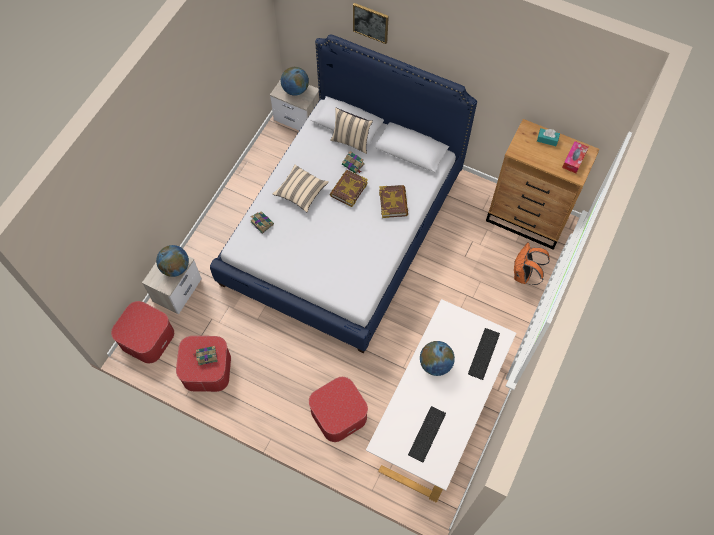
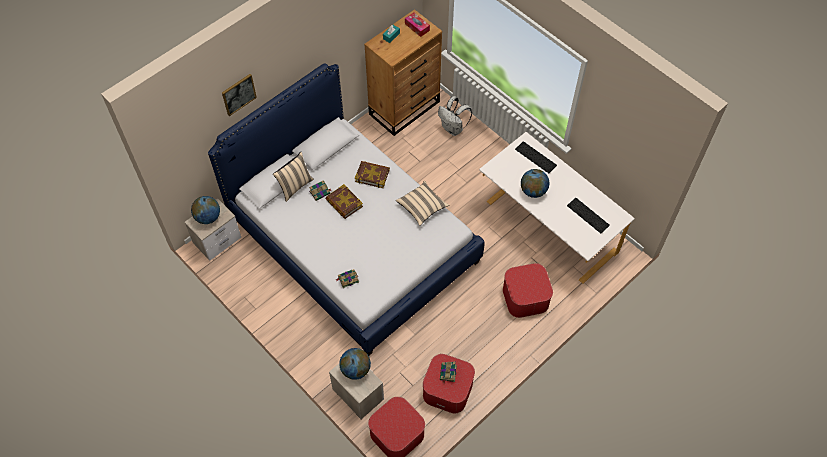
camera: 70 degrees left, 5 degrees down
(301, 192) = (330, 240): beige pillow -> beige pillow (422, 207)
(523, 275) = (453, 129): orange backpack -> white backpack

